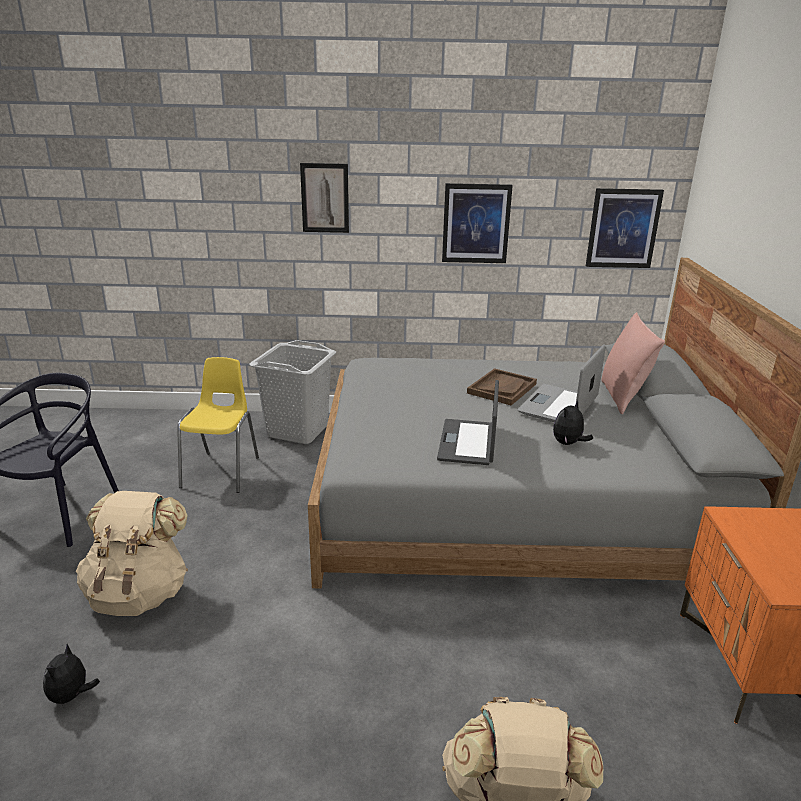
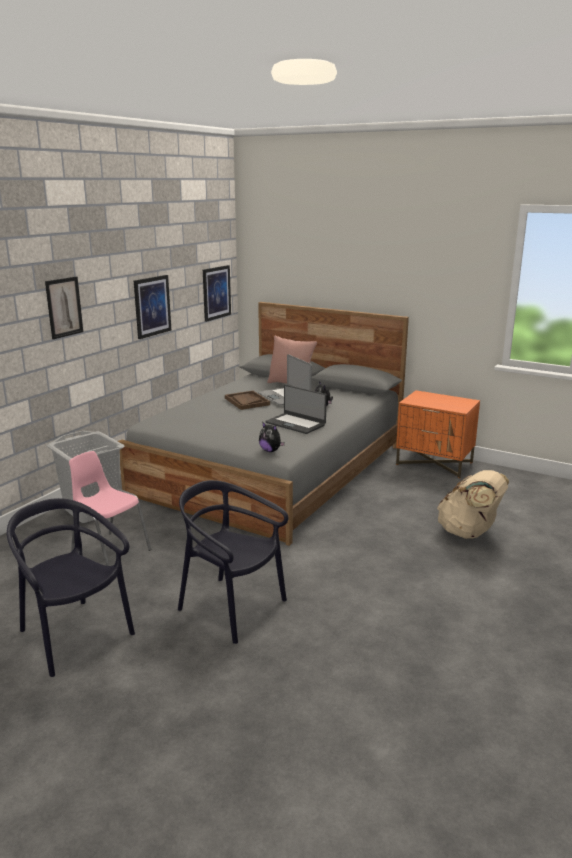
camera: 60 degrees left, 5 degrees down
(71, 696) = (313, 645): plush toy -> plush toy (270, 450)
(139, 594) = (231, 608): beige backpack -> black chair
(222, 472) = (110, 551): yellow chair -> pink chair

